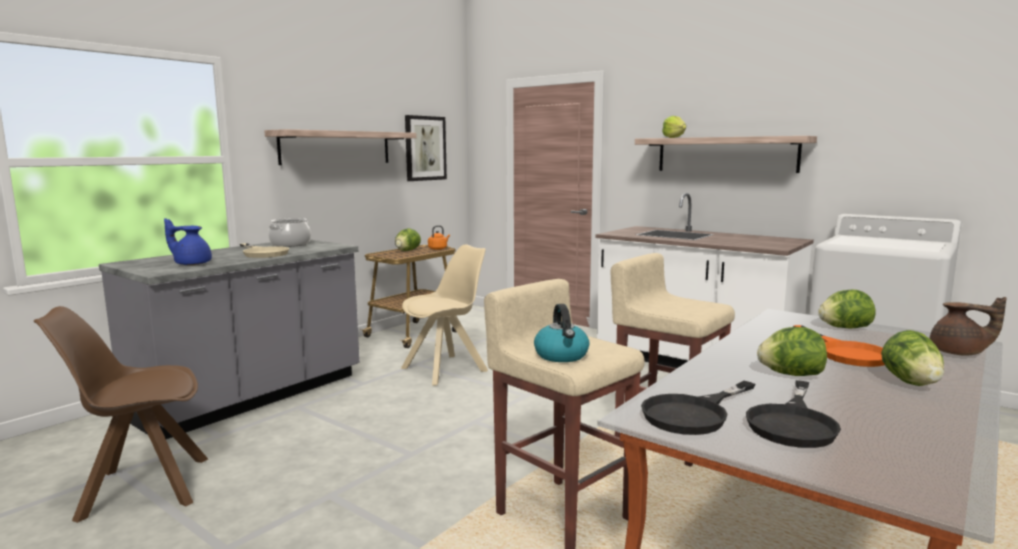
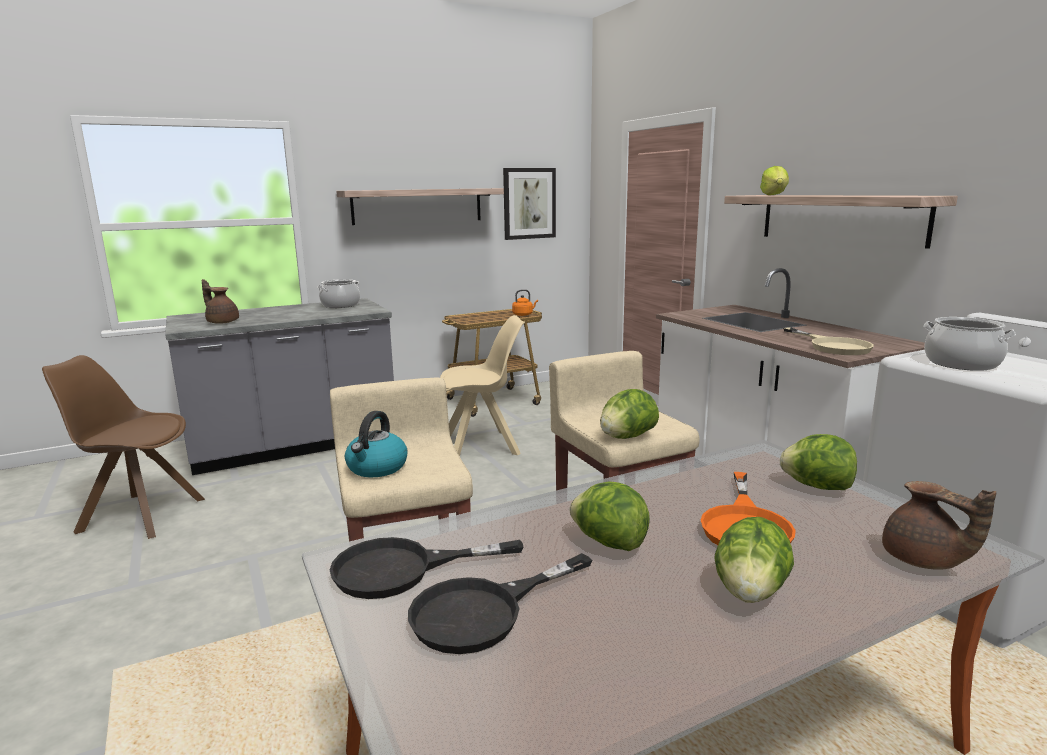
camera: 25 degrees right, 5 degrees up
(191, 264) = (222, 322): blue teapot -> brown teapot
(263, 253) = (297, 314): beige frying pan -> beige frying pan (833, 346)
(407, 250) = (491, 314): lettuce -> lettuce (627, 437)
(867, 243) = (961, 363): none -> cooking pot

